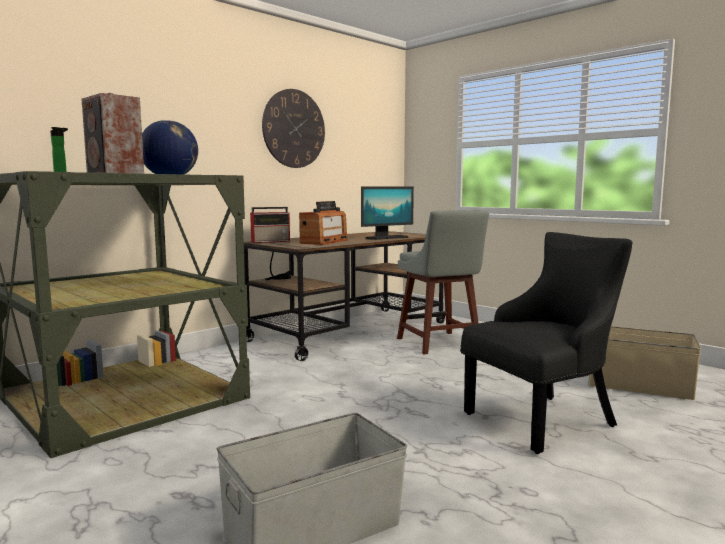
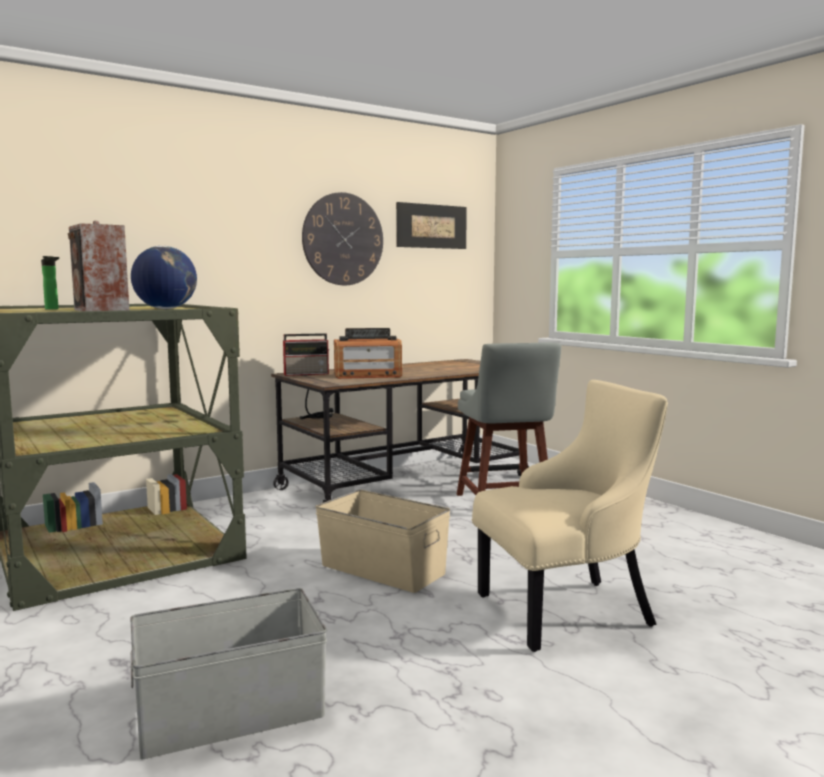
camera: 10 degrees right, 0 degrees up
(324, 241) = (367, 375): radio -> radio turned 45 degrees clockwise
(360, 121) = (431, 226): none -> picture
(386, 238) = (450, 371): monitor -> none
(540, 422) = (563, 613): black chair -> beige chair
(638, 385) = (725, 574): beige storage box -> beige storage box (382, 569)

